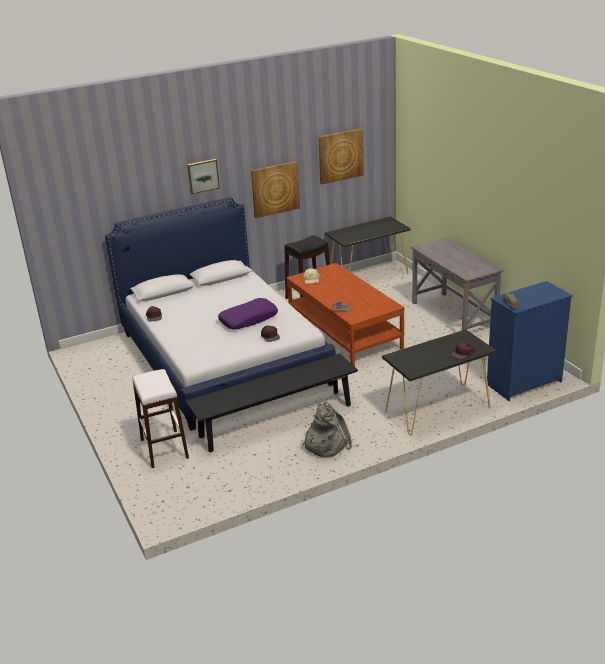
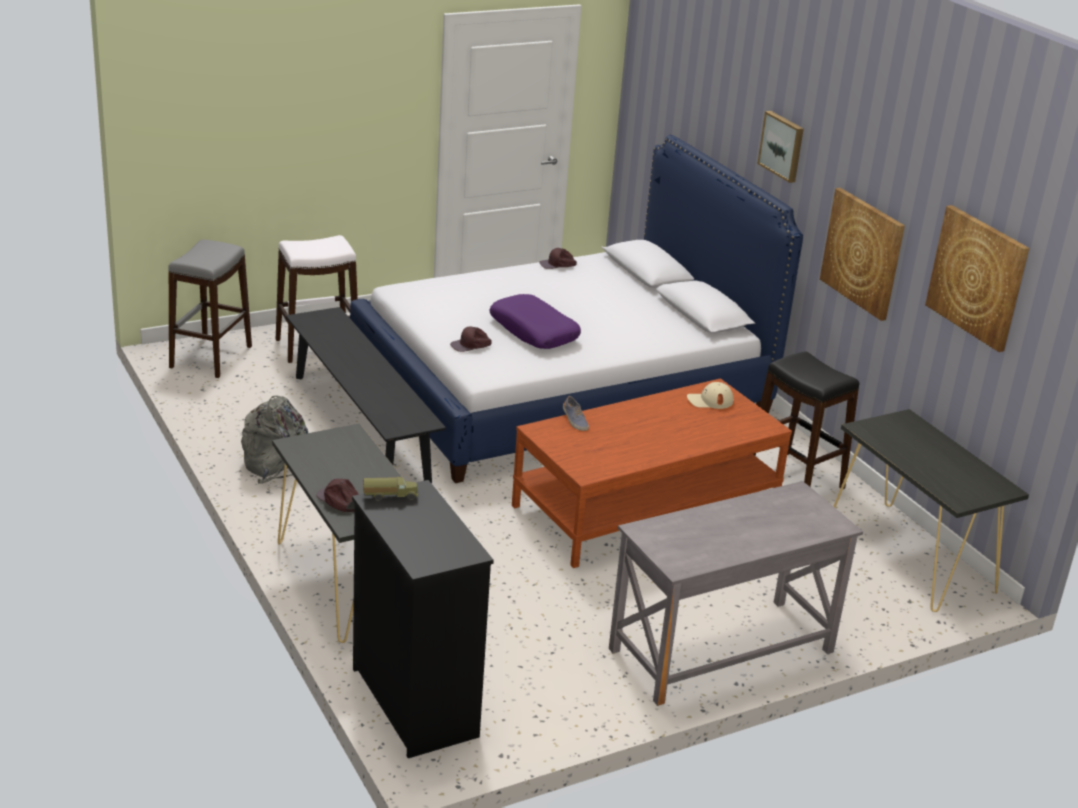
camera: 85 degrees right, 0 degrees up
(179, 494) = (211, 357): none -> grey stool
(523, 383) = (415, 701): blue dresser -> black dresser

